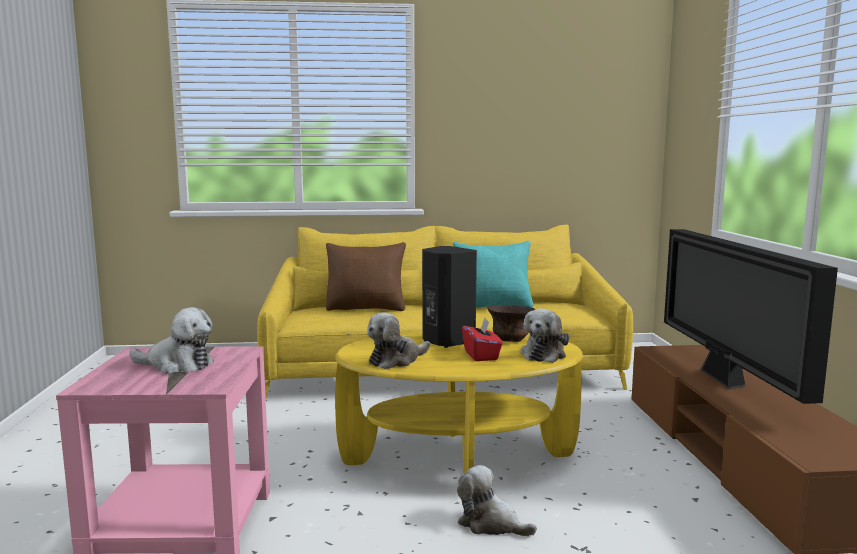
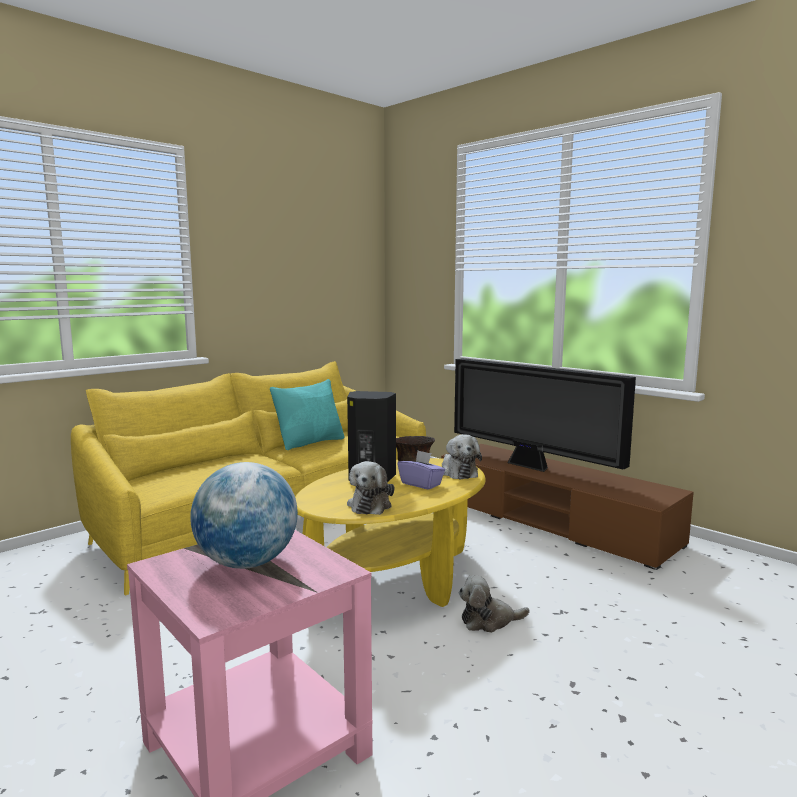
camera: 40 degrees left, 0 degrees up
(177, 365) = (247, 563): plush toy -> globe
(366, 308) = (201, 467): brown pillow -> none
(481, 355) = (421, 484): red tissue box -> purple tissue box

